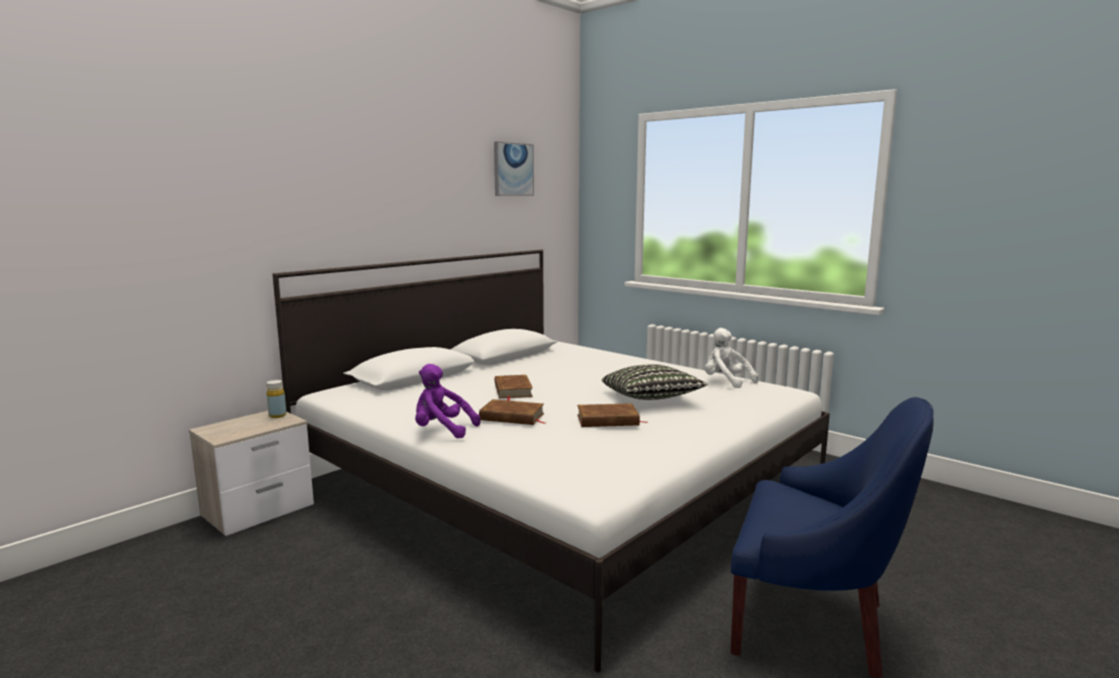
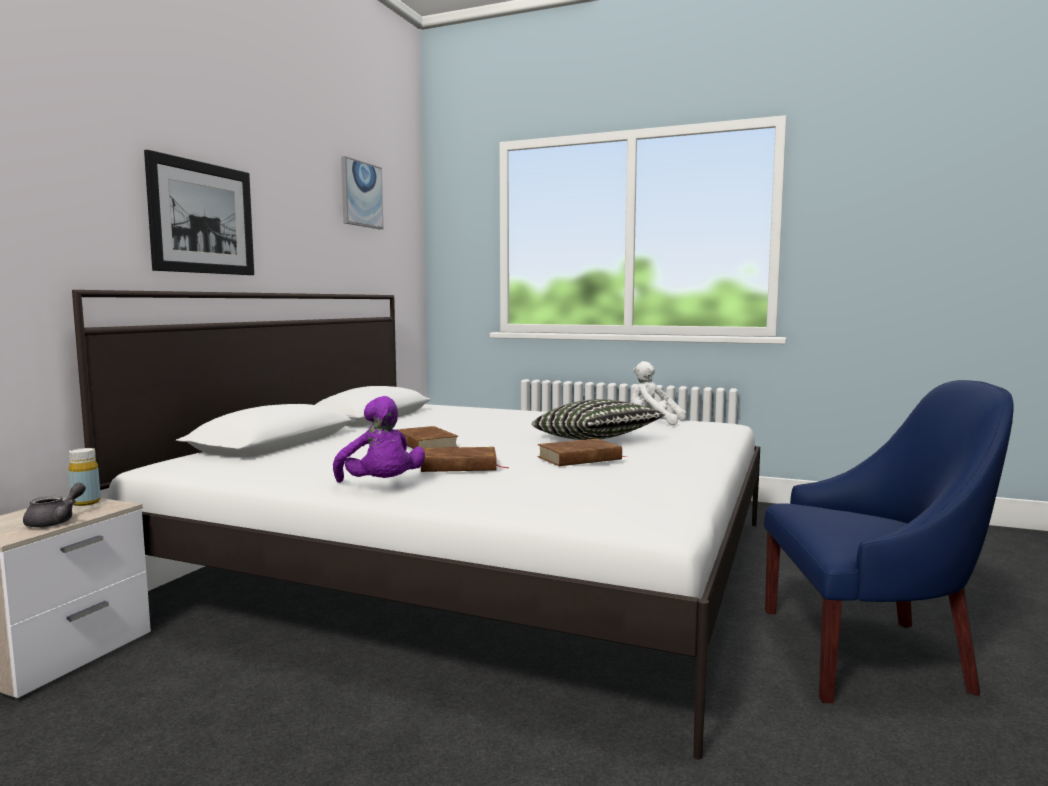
camera: 20 degrees left, 5 degrees down
(252, 429) = (56, 521): none -> grey teapot
(370, 210) = (202, 218): none -> picture
(442, 430) = (381, 486): purple plush toy -> purple plush toy turned 120 degrees counterclockwise

